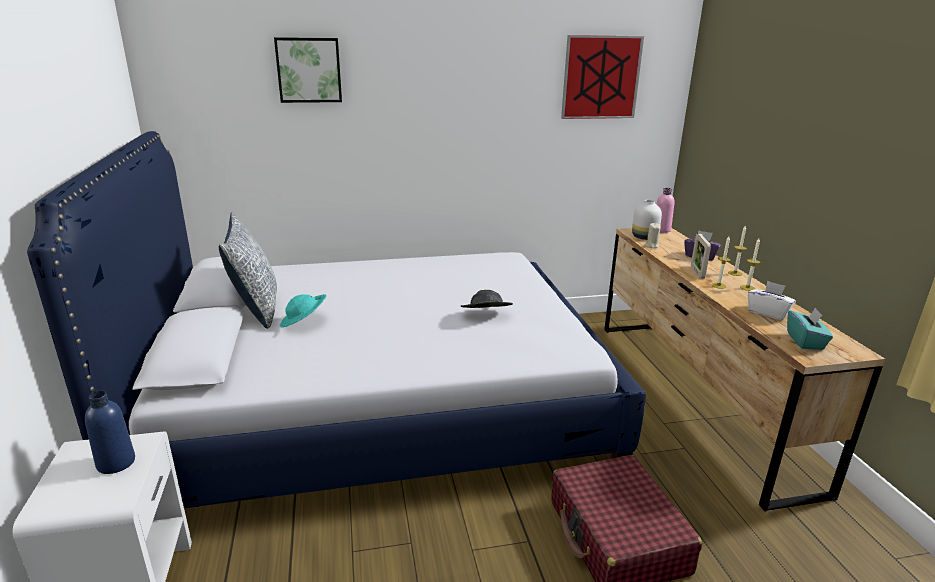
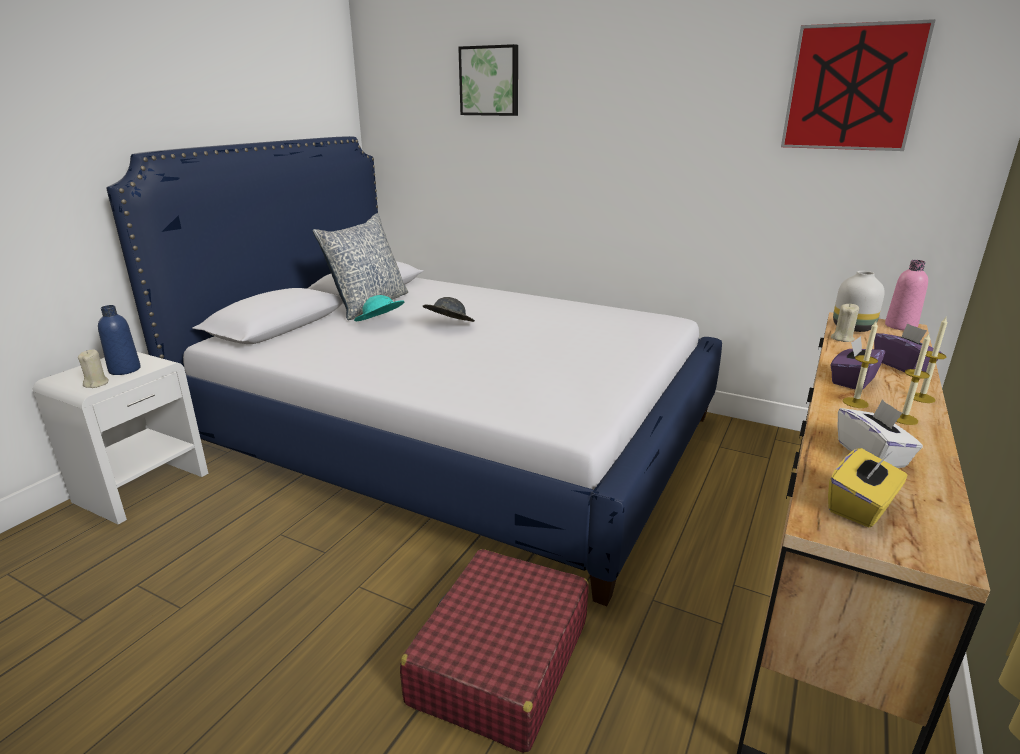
camera: 40 degrees right, 0 degrees up
(114, 490) = (96, 384): none -> beige candle
(485, 316) = (534, 362): grey hat -> grey hat (448, 326)
(697, 272) = (852, 380): picture frame -> purple tissue box
(805, 341) = (861, 507): turquoise tissue box -> yellow tissue box

